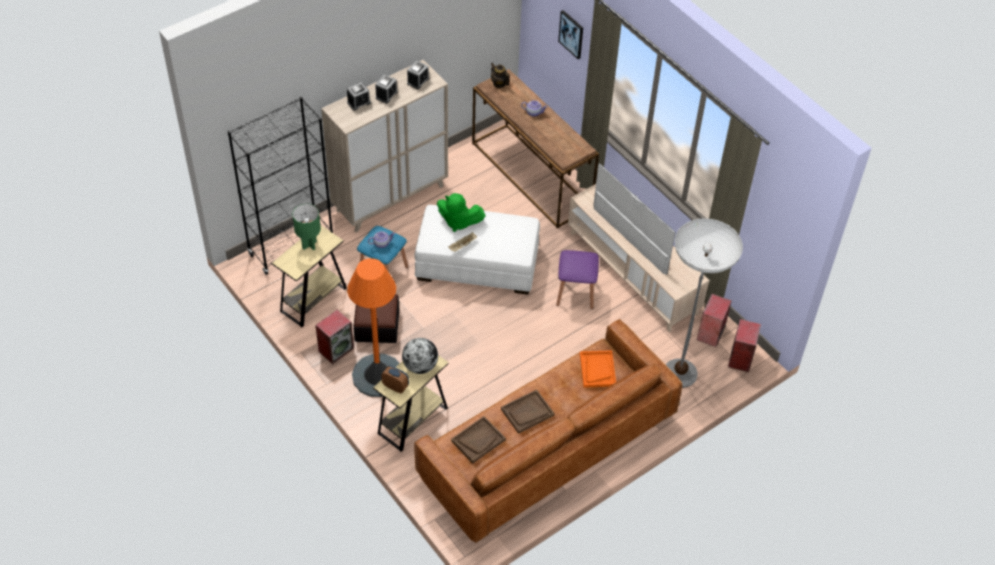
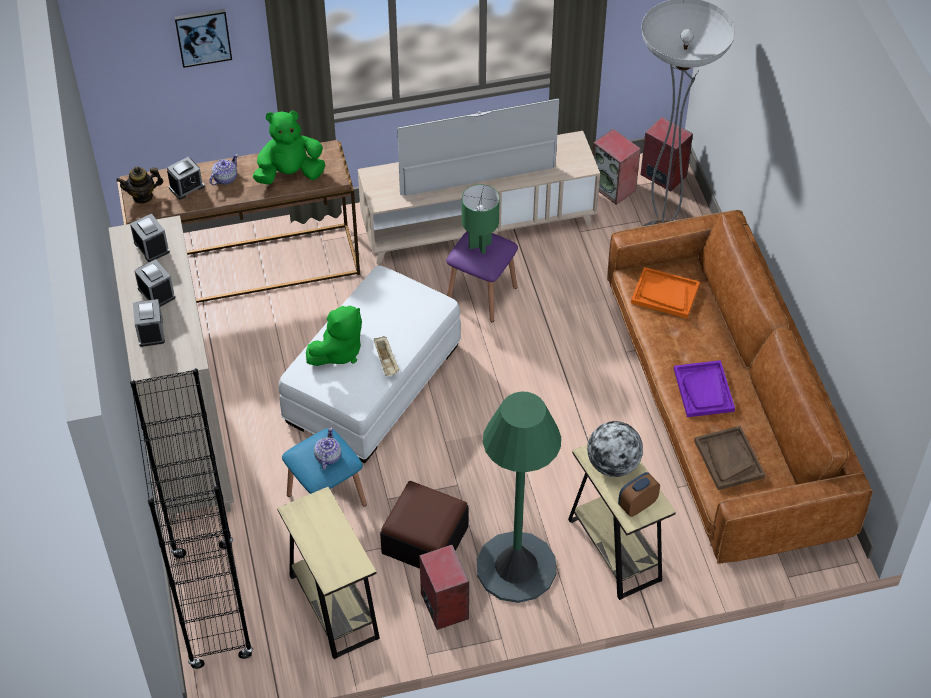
camera: 65 degrees left, 0 degrees up
(309, 245) = (314, 532): green table lamp -> green table lamp (479, 245)
(377, 375) = (516, 567): orange floor lamp -> green floor lamp
(517, 99) = (186, 187): none -> alarm clock
(527, 412) = (704, 390): brown tray -> purple tray
(554, 139) = (290, 174): none -> green plush toy

